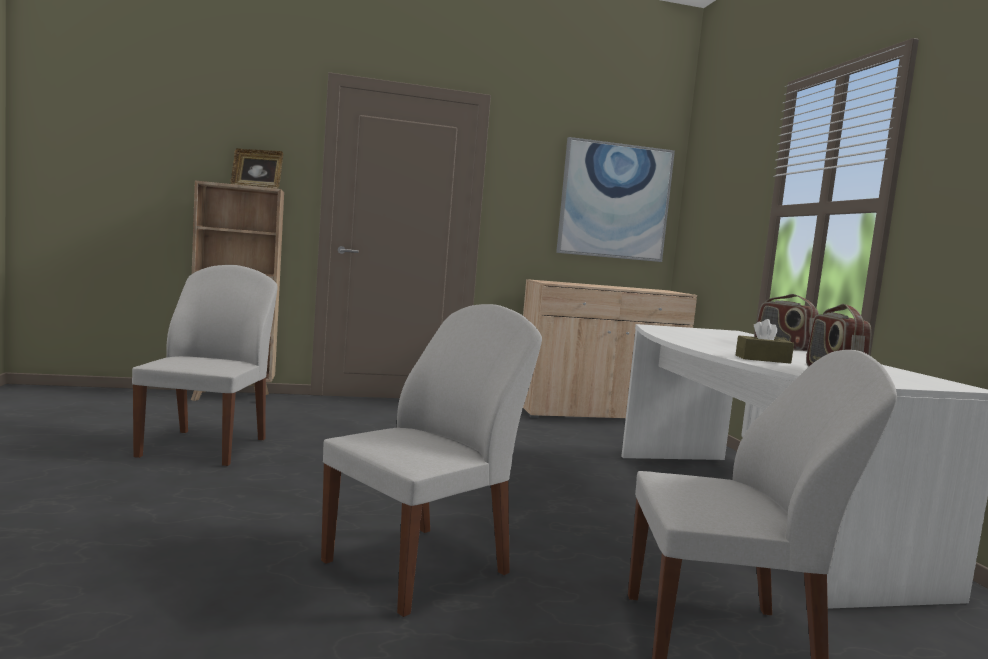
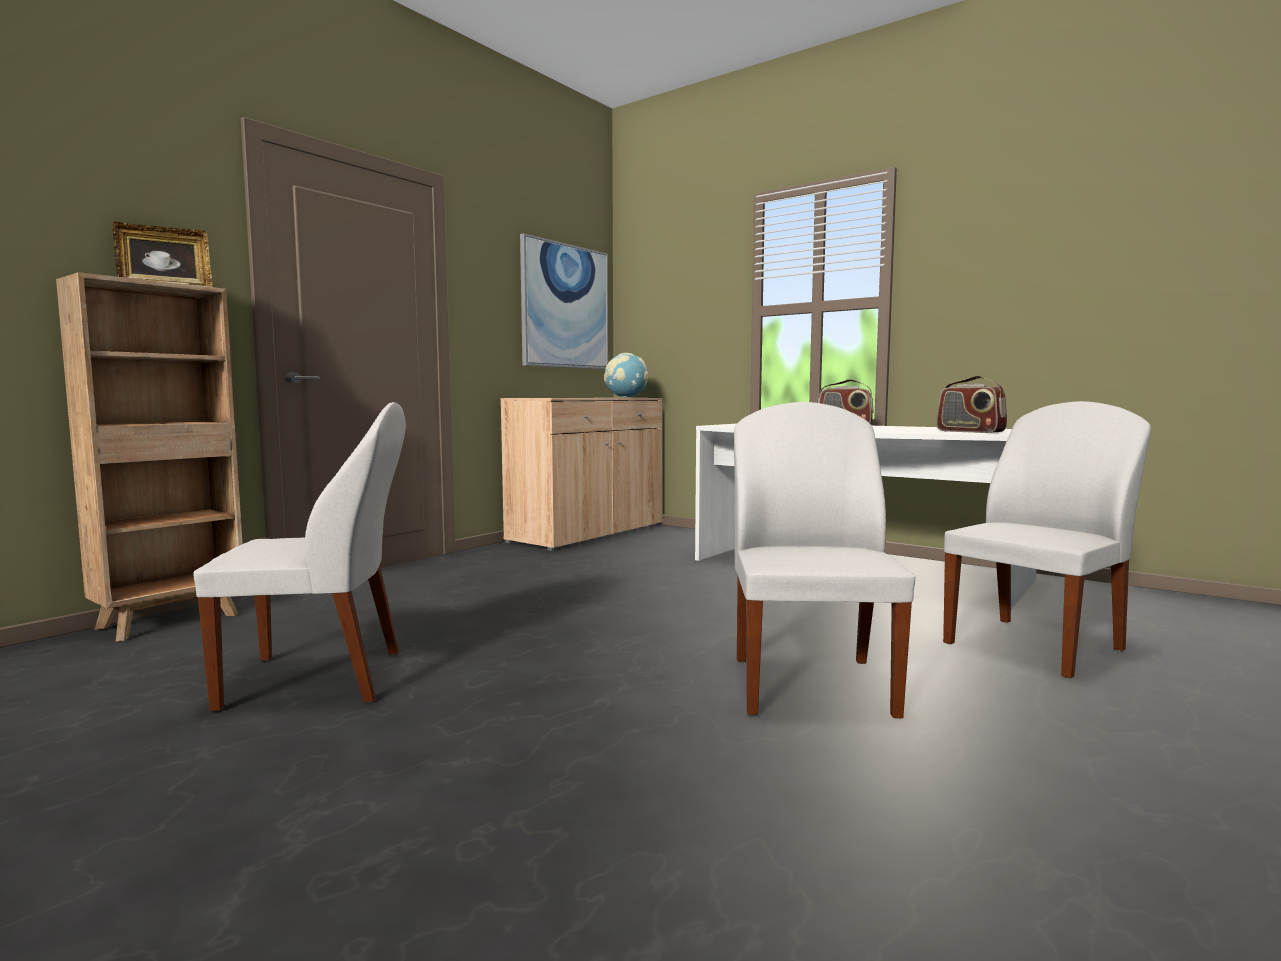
camera: 40 degrees left, 0 degrees up
(206, 447) = (320, 679): white chair -> white chair turned 120 degrees clockwise
(652, 290) = (626, 397): none -> globe
(762, 359) = (904, 431): brown tissue box -> none

